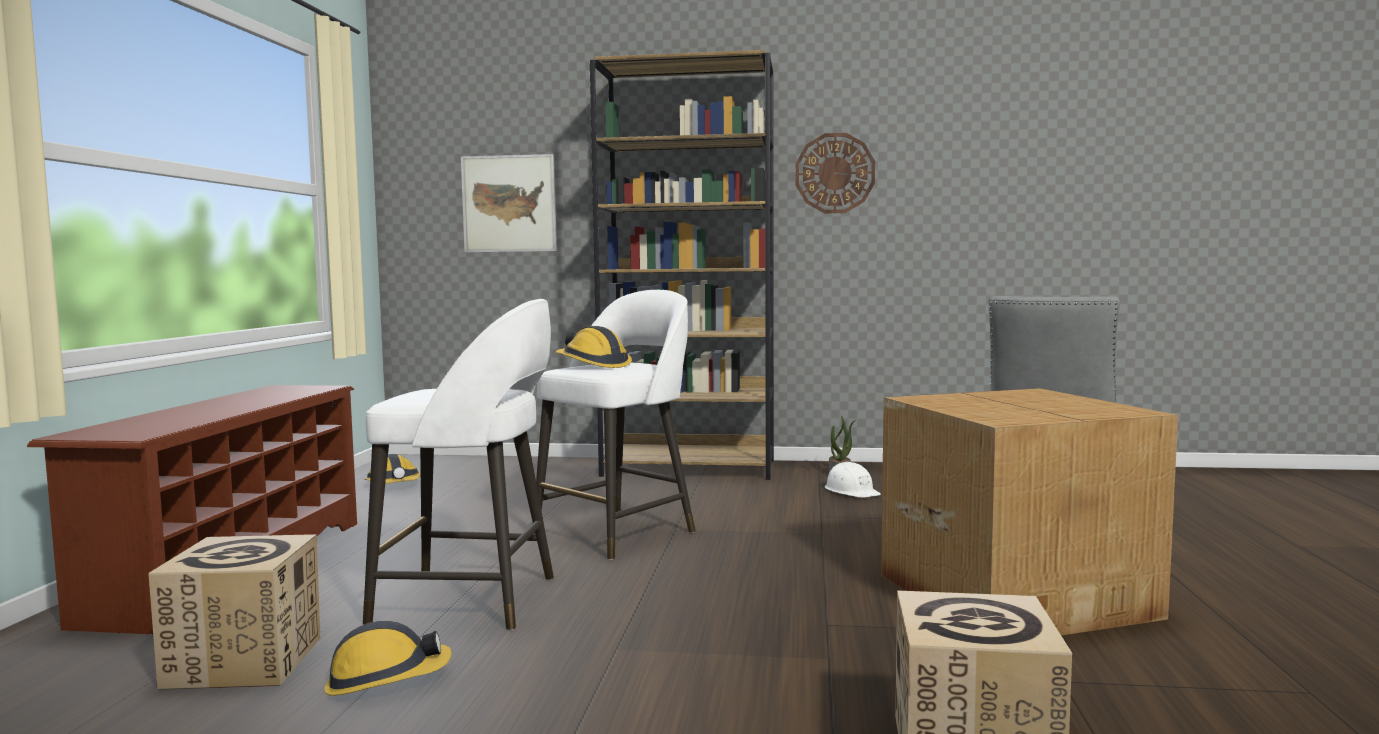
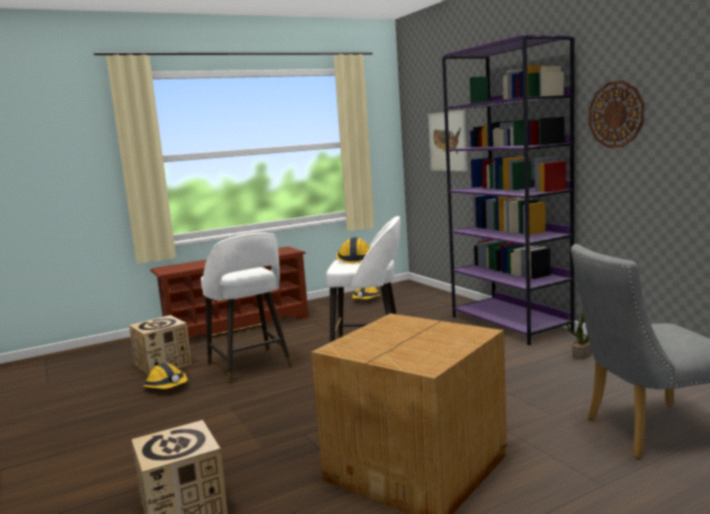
camera: 55 degrees right, 5 degrees up
(690, 468) = (511, 324): brown bookcase -> purple bookcase
(851, 491) = (550, 369): white hard hat -> none

